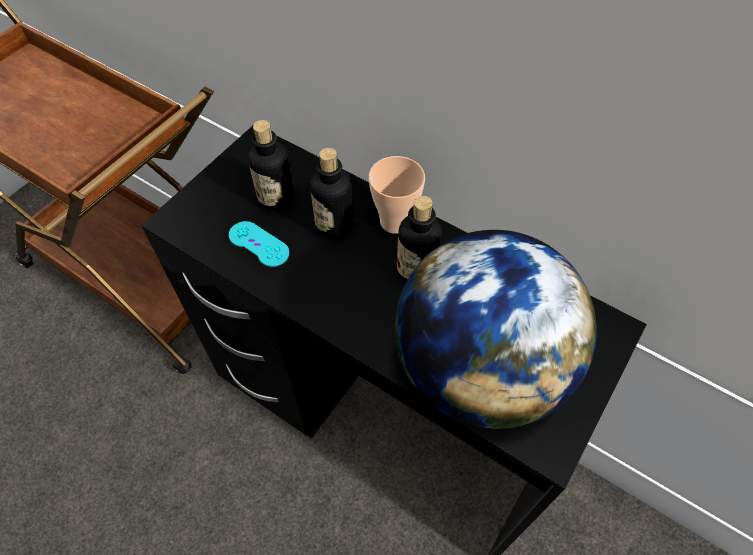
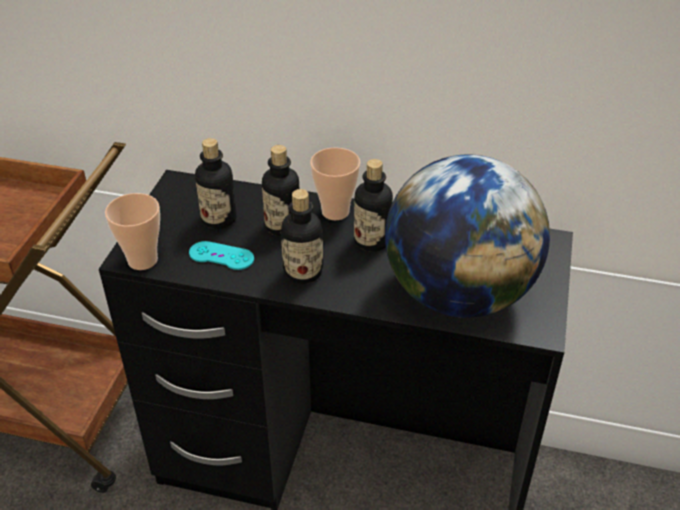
camera: 20 degrees left, 15 degrees down
(184, 227) = (142, 260): none -> cup
(329, 289) = (303, 272): none -> bottle

